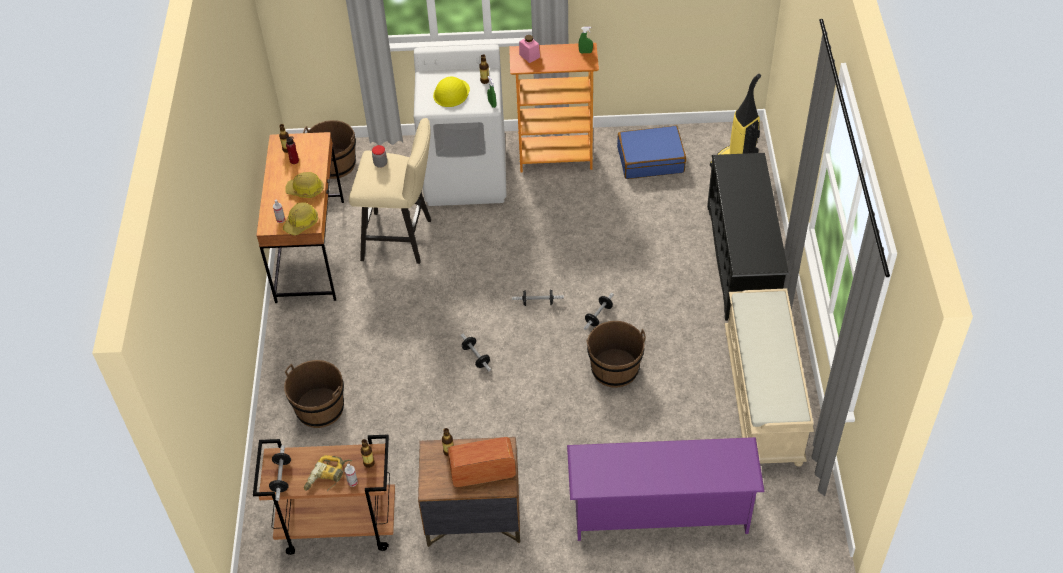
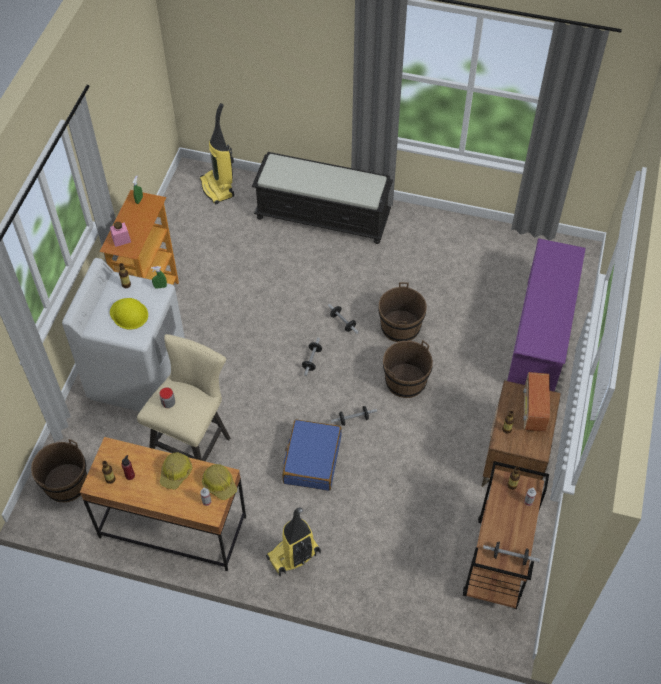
camera: 75 degrees left, 5 degrees up
(303, 349) = (294, 556): none -> vacuum cleaner
(320, 408) = (368, 554): brown bucket -> brown bucket (405, 381)
(327, 477) = (519, 520): power drill -> none
(650, 159) = (188, 240): blue suitcase -> blue suitcase (312, 460)
(741, 260) = (323, 216): black shoe rack -> black bench
(764, 398) = (458, 245): beige bench -> none

